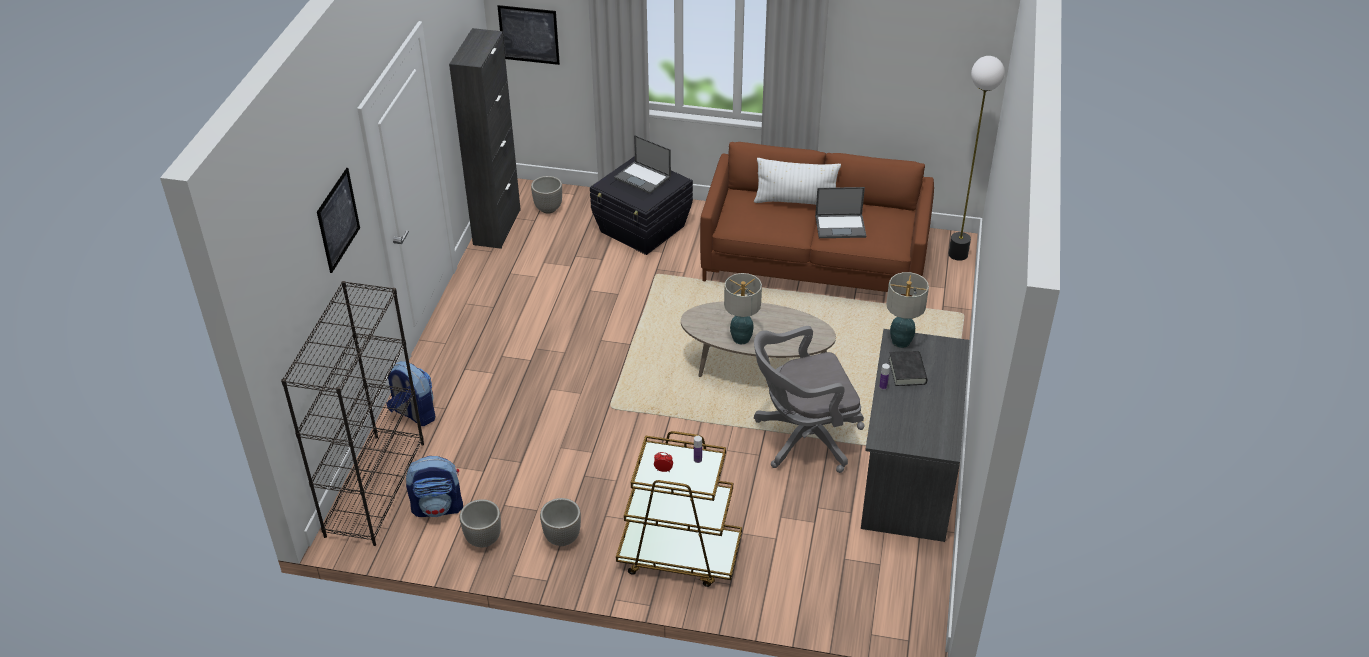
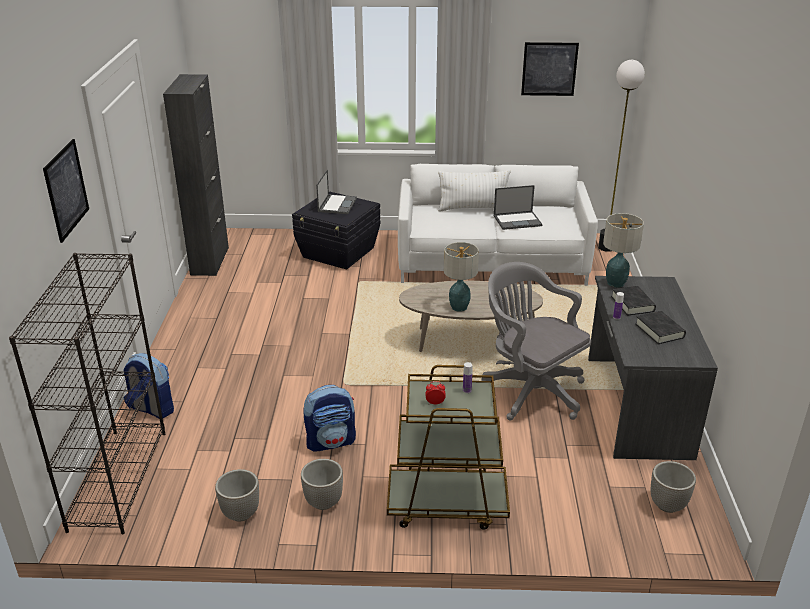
camera: 10 degrees left, 10 degrees down
(438, 507) = (188, 489): backpack -> backpack (331, 441)
(529, 34) = (228, 89): picture -> picture (549, 69)
(548, 209) = (253, 245): planter -> planter (667, 505)
(643, 178) = (337, 204): laptop -> laptop turned 105 degrees counterclockwise
(802, 438) = (530, 390): grey office chair -> grey office chair turned 75 degrees clockwise
(814, 262) = (491, 262): brown sofa -> white sofa
(920, 409) = (659, 331): none -> black book

